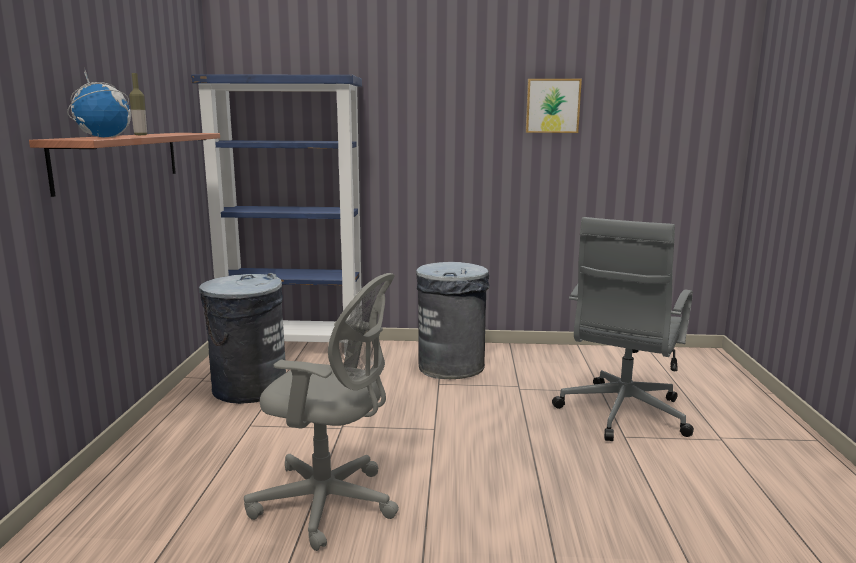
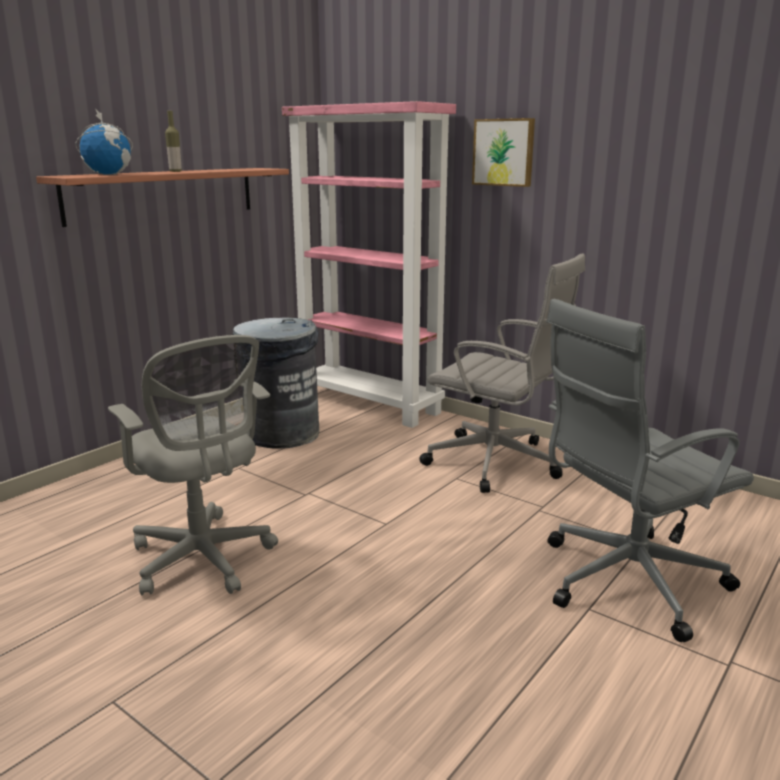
camera: 35 degrees right, 5 degrees up
(294, 347) = (370, 404): blue bookcase -> pink bookcase
(451, 367) = (496, 463): grey trash can -> grey office chair
(552, 106) = (688, 136): picture -> picture (504, 152)

